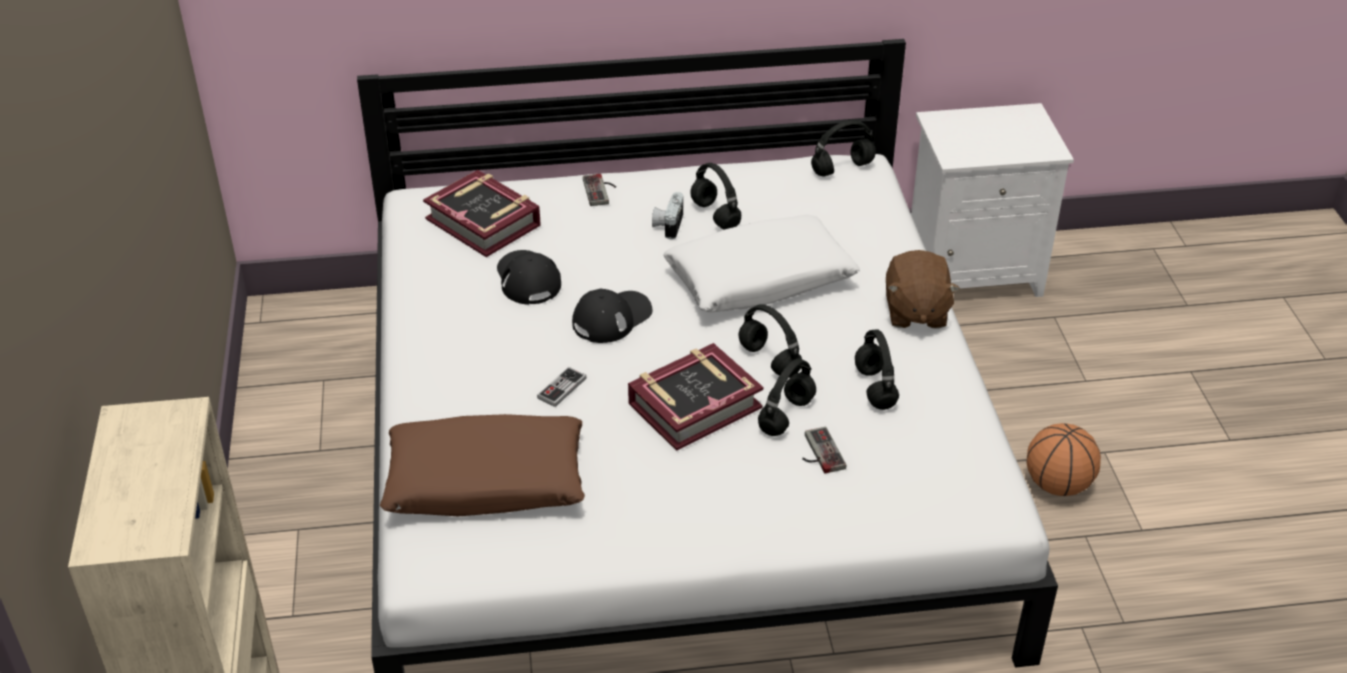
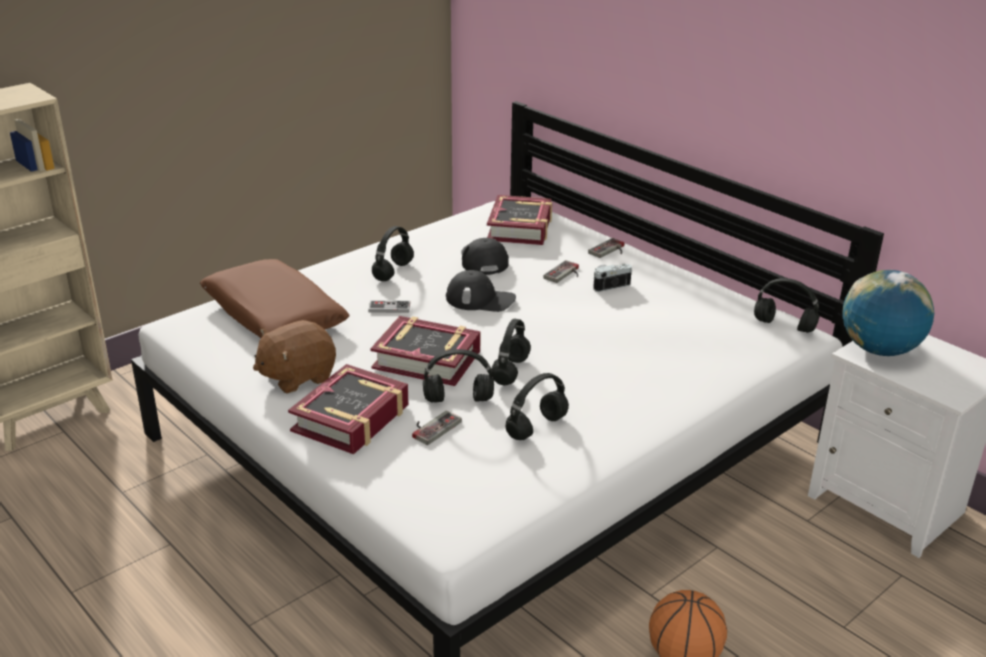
camera: 55 degrees right, 10 degrees down
(527, 279) = (483, 260): black cap -> black cap turned 45 degrees counterclockwise
(617, 241) = (565, 274): none -> game controller
(714, 215) = (644, 295): black headphones -> black headphones (393, 271)
(759, 501) = (351, 418): none -> book
(760, 280) = (597, 337): white pillow -> none
(915, 312) = (654, 416): brown plush toy -> brown plush toy (297, 376)
(959, 144) = (879, 350): none -> globe

